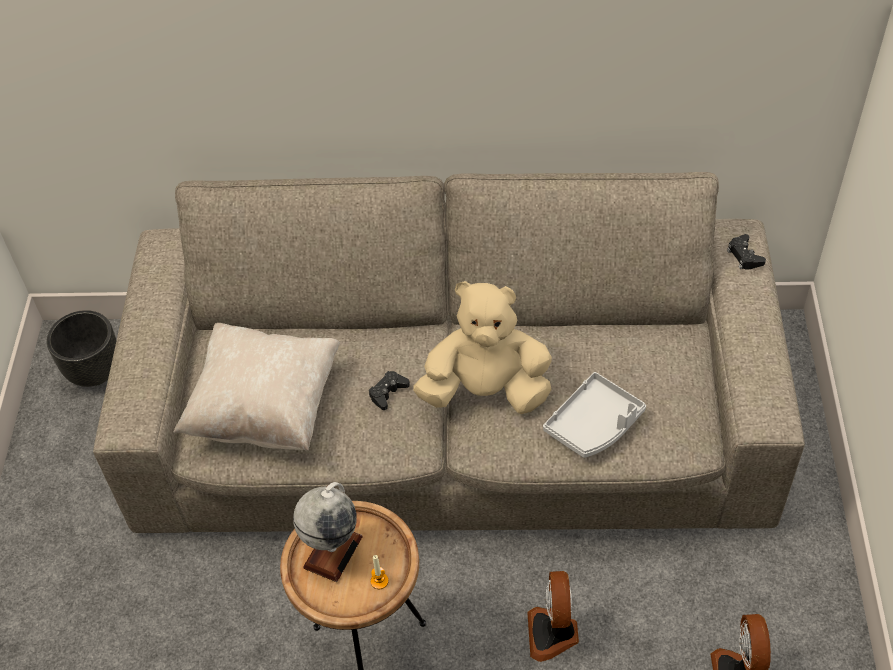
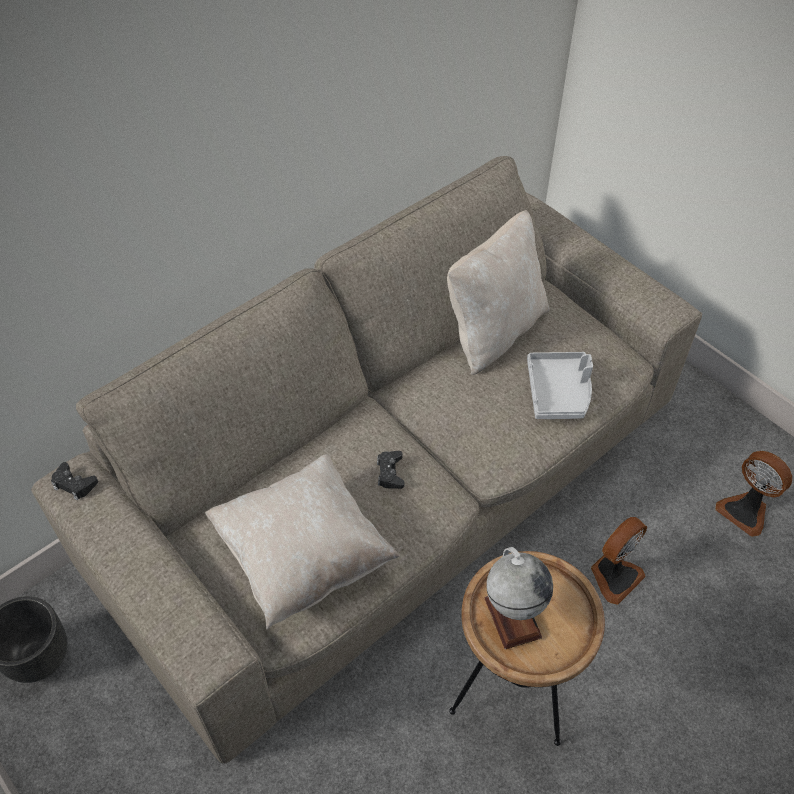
camera: 45 degrees left, 0 degrees up
(379, 581) = (569, 611): candle -> none
(486, 390) = (461, 420): beige plush toy -> none
(553, 633) = (614, 576): fan -> fan turned 90 degrees counterclockwise
(599, 337) = (494, 331): none -> beige pillow
(744, 256) = (540, 214): black game controller -> black game controller (74, 484)

